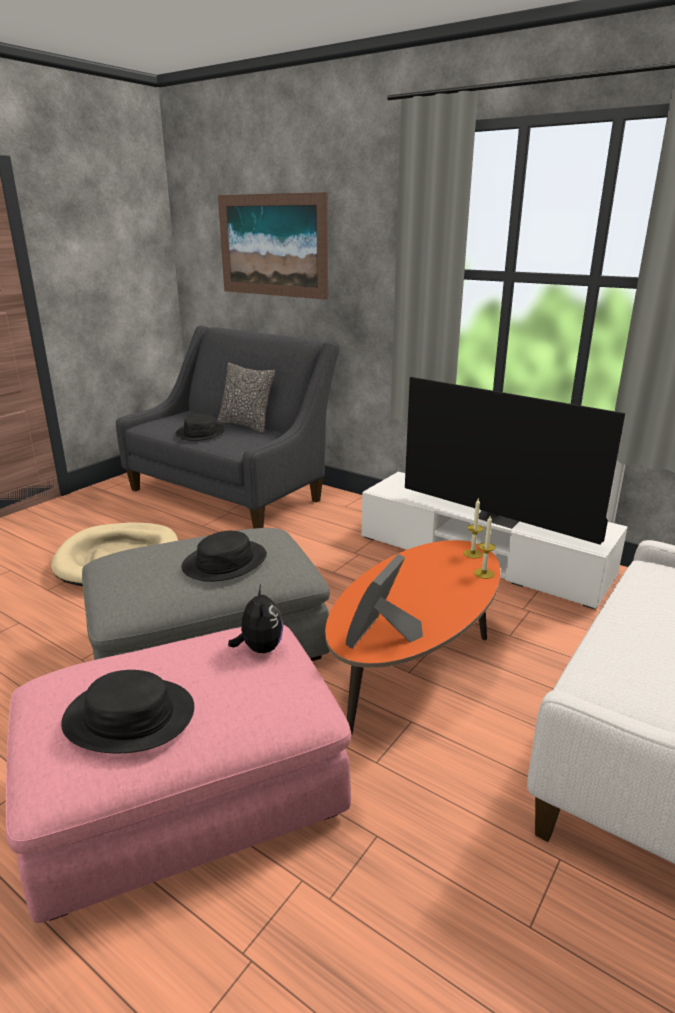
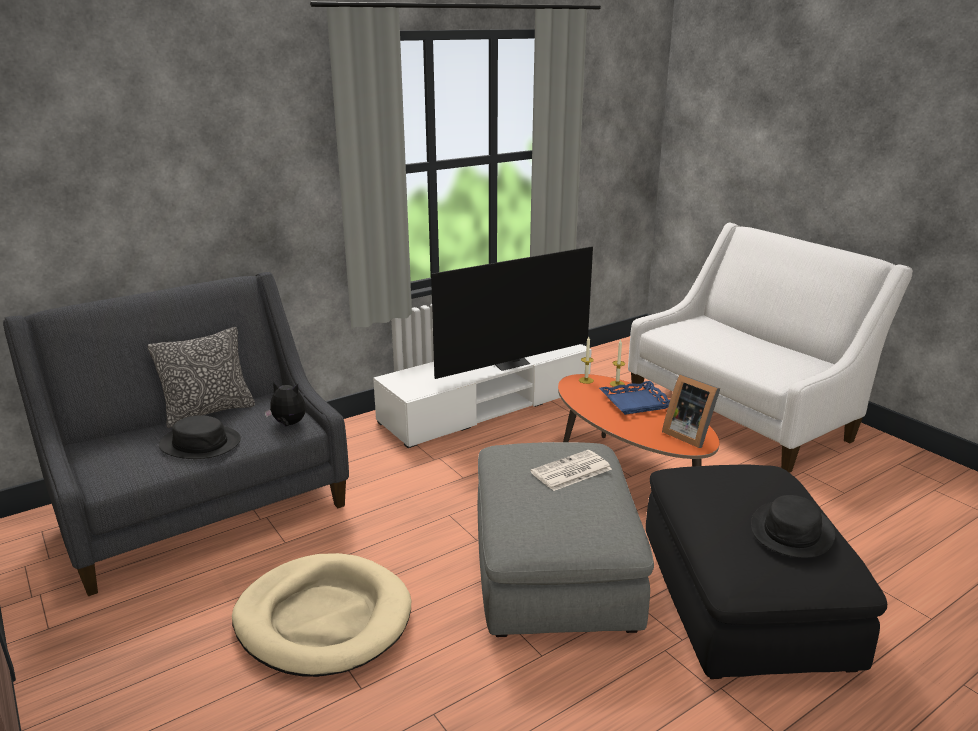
camera: 70 degrees left, 0 degrees up
(186, 793) = (743, 598): pink ottoman -> black ottoman
(224, 562) = (570, 471): black hat -> newspaper
(260, 648) = (708, 475): plush toy -> plush toy (288, 424)
(272, 245) = (133, 174): picture -> none
(442, 591) = (636, 402): none -> blue tray

